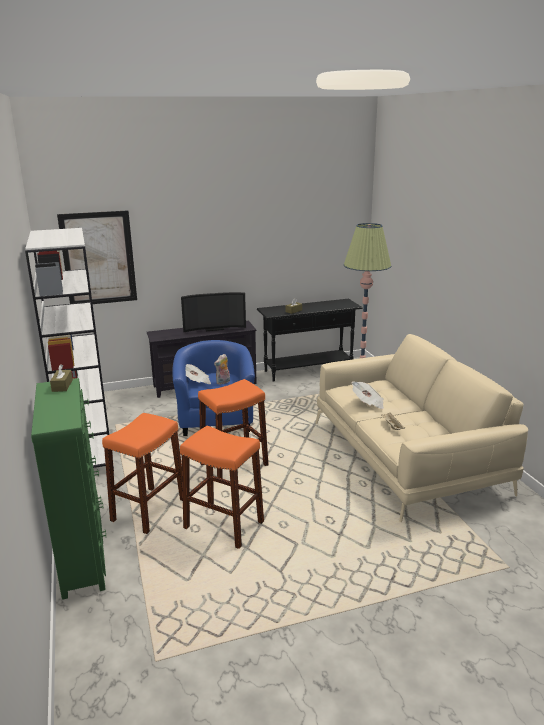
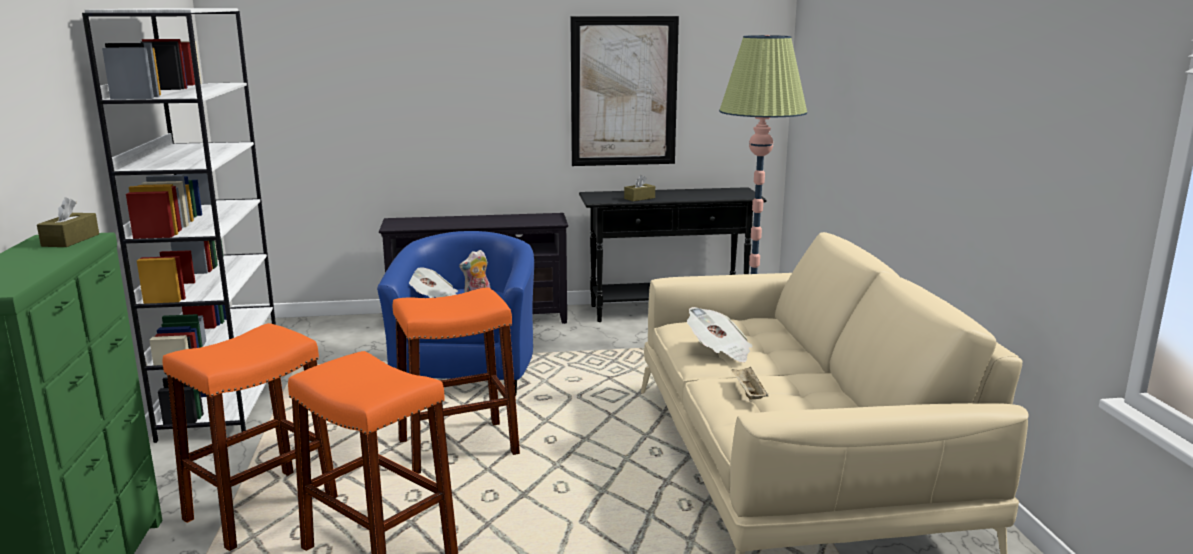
camera: 10 degrees right, 5 degrees down
(98, 258) = (307, 87): picture -> picture (624, 92)
(214, 329) = (496, 220): television -> none

